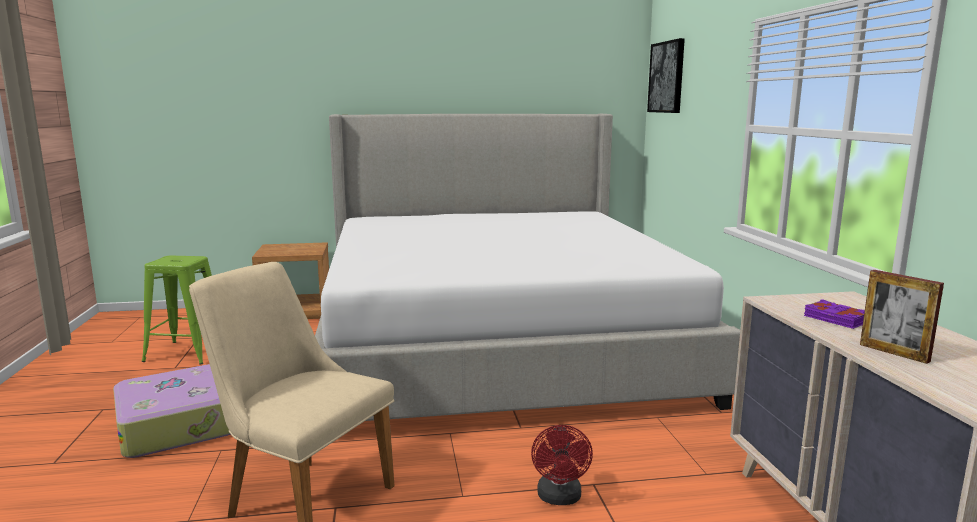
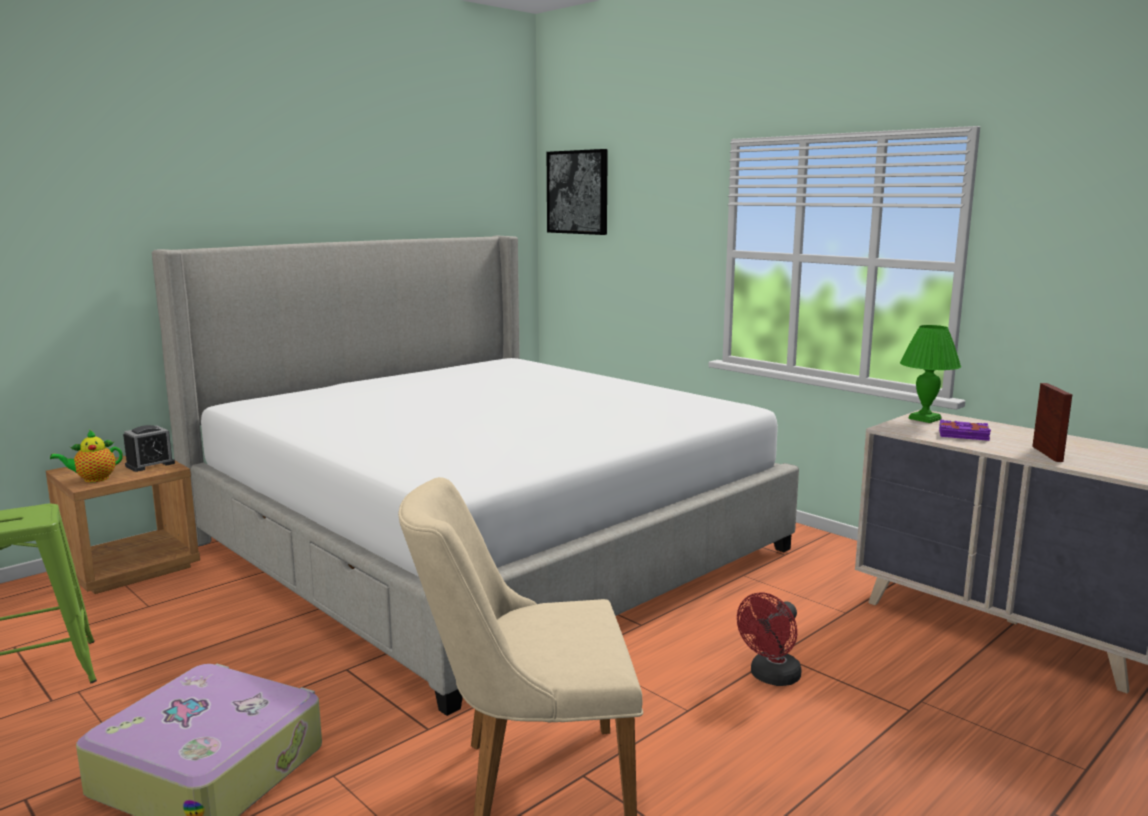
camera: 35 degrees left, 0 degrees up
(271, 252) = (93, 479): none -> teapot
(309, 249) = (150, 464): none -> alarm clock
(560, 498) = (771, 677): red fan -> red fan turned 75 degrees clockwise
(830, 299) = (924, 419): none -> green table lamp
(894, 353) = (1047, 454): picture frame -> picture frame turned 105 degrees counterclockwise

